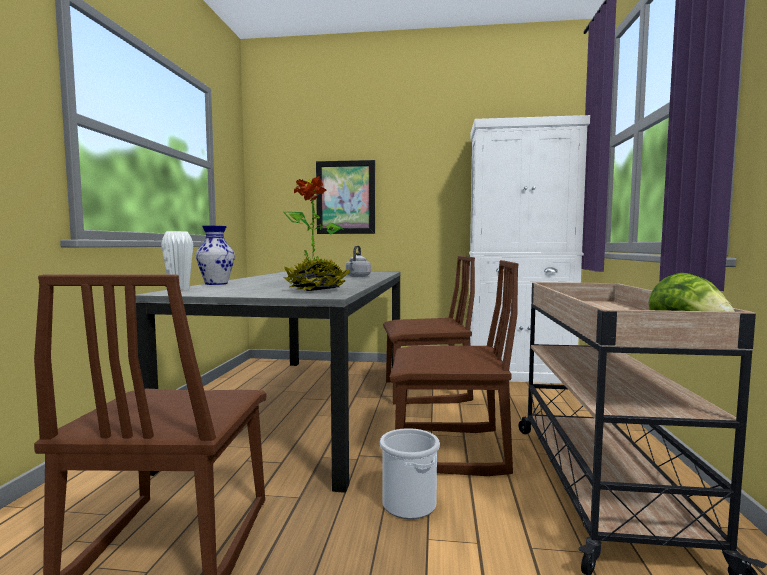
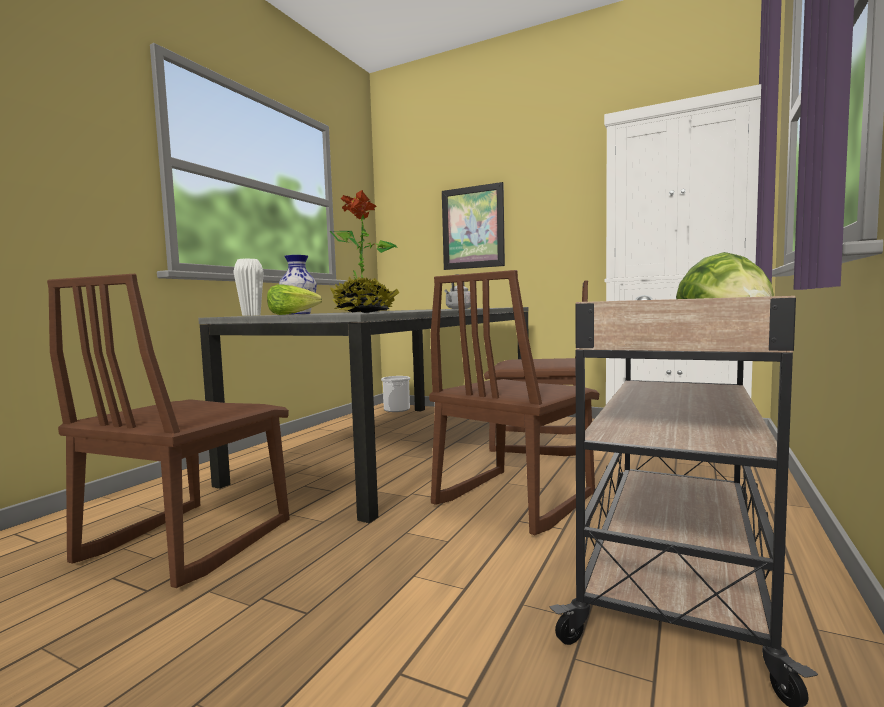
camera: 20 degrees right, 0 degrees up
(229, 289) = (292, 314): none -> lettuce
(408, 504) = (422, 542): bucket -> bucket (396, 409)
(449, 451) = (513, 500): brown chair -> brown chair turned 105 degrees clockwise

